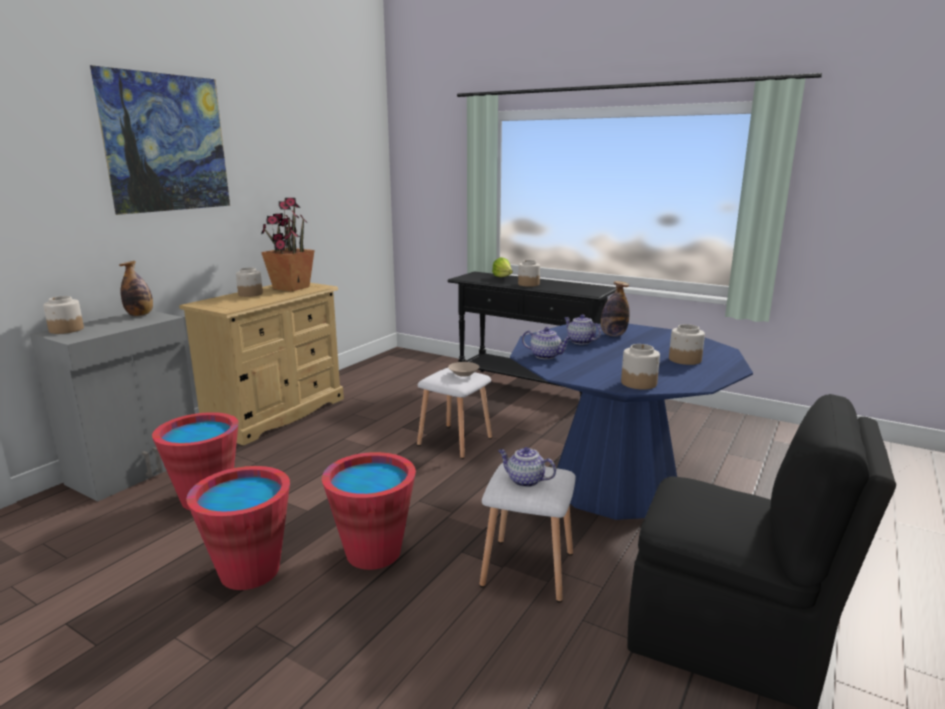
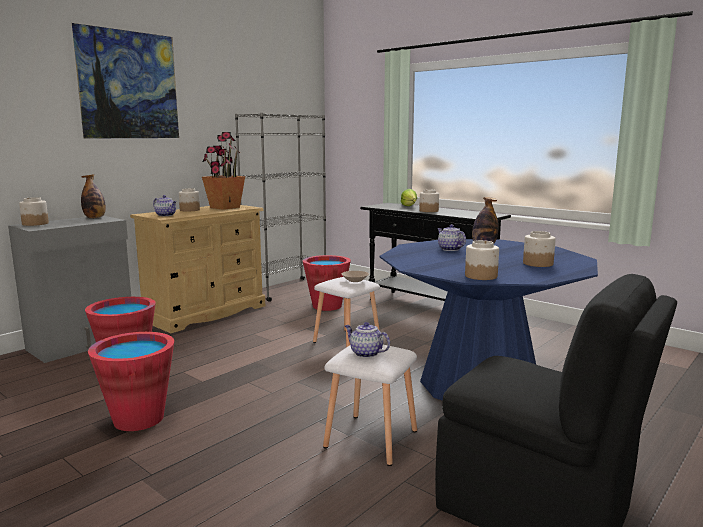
camera: 10 degrees right, 5 degrees down
(360, 374) = (286, 289): none -> grey bookcase
(373, 552) = (243, 415): red bucket -> red bucket (327, 306)
(546, 356) = (411, 256): teapot -> teapot (166, 215)

